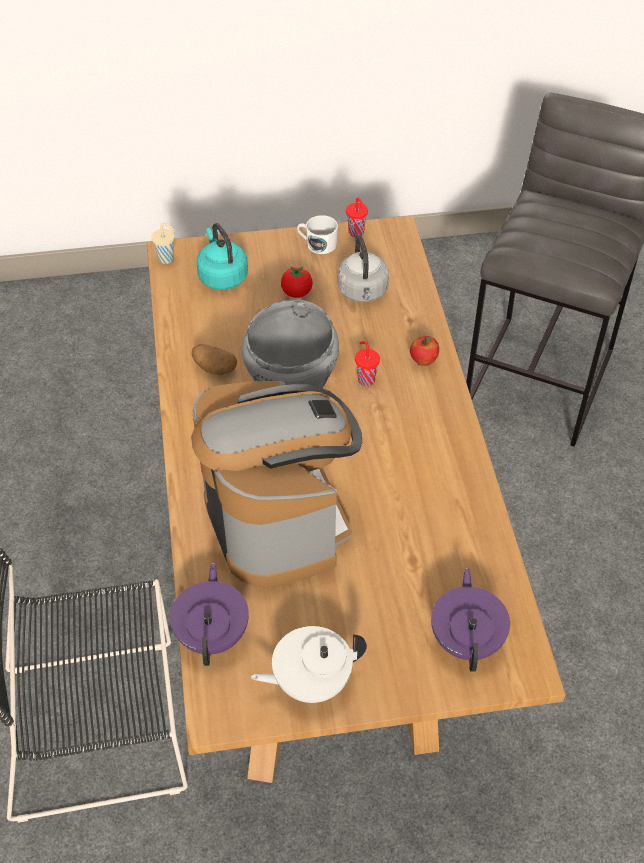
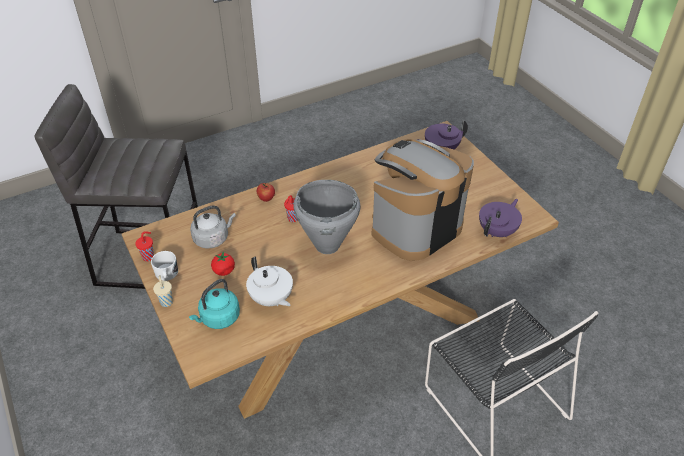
camera: 110 degrees left, 5 degrees down
(167, 259) = (208, 360): beige cup -> beige cup (166, 301)
(213, 634) = (497, 231): purple teapot -> purple teapot turned 150 degrees clockwise
(214, 368) = (314, 292): potato -> none
(310, 681) = (496, 191): white teapot -> white teapot (271, 299)

